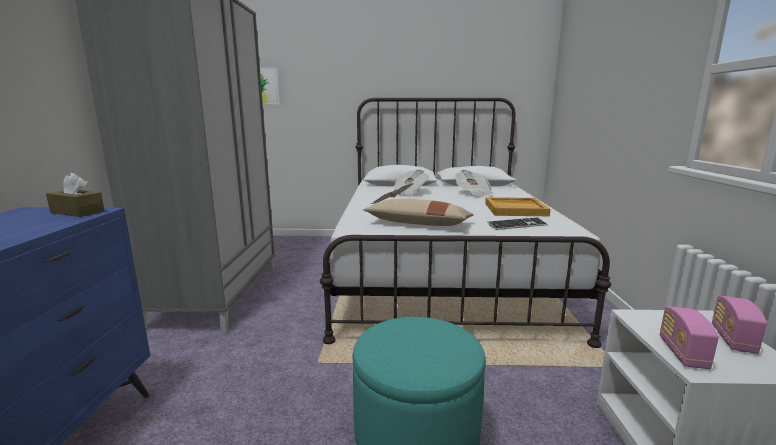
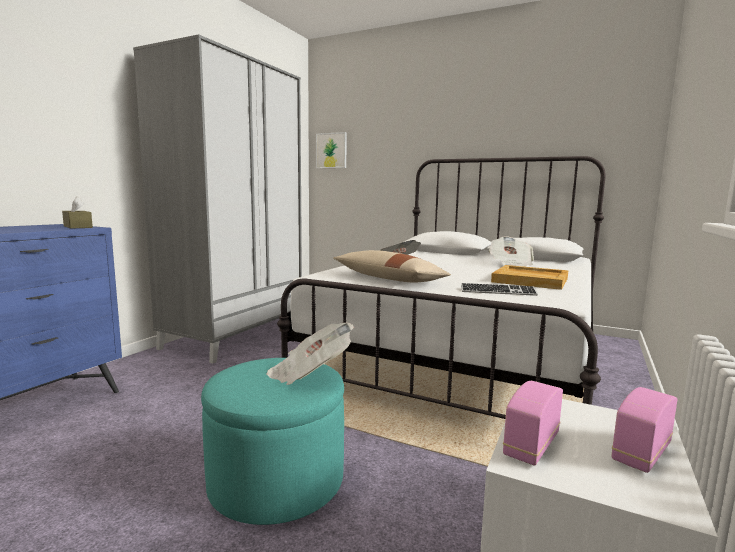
camera: 25 degrees right, 5 degrees down
(408, 193) = (437, 258): newspaper -> newspaper (310, 374)

